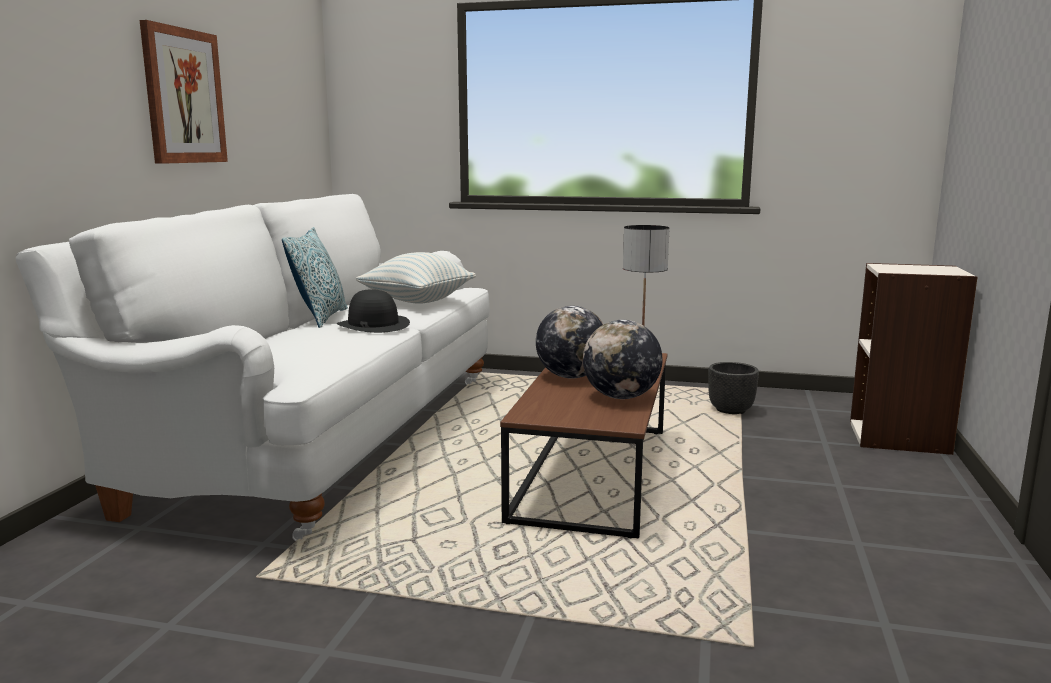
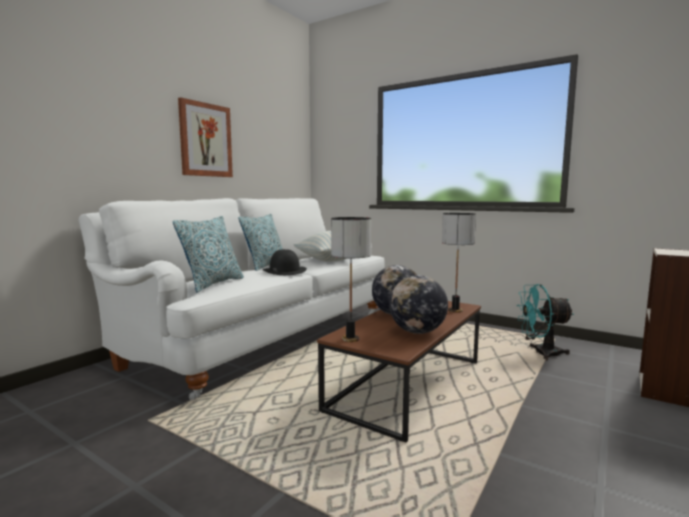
camera: 20 degrees right, 5 degrees down
(293, 356) = (213, 284): none -> pillow
(546, 416) = (351, 339): none -> table lamp
(731, 411) = (540, 353): black planter -> turquoise fan

